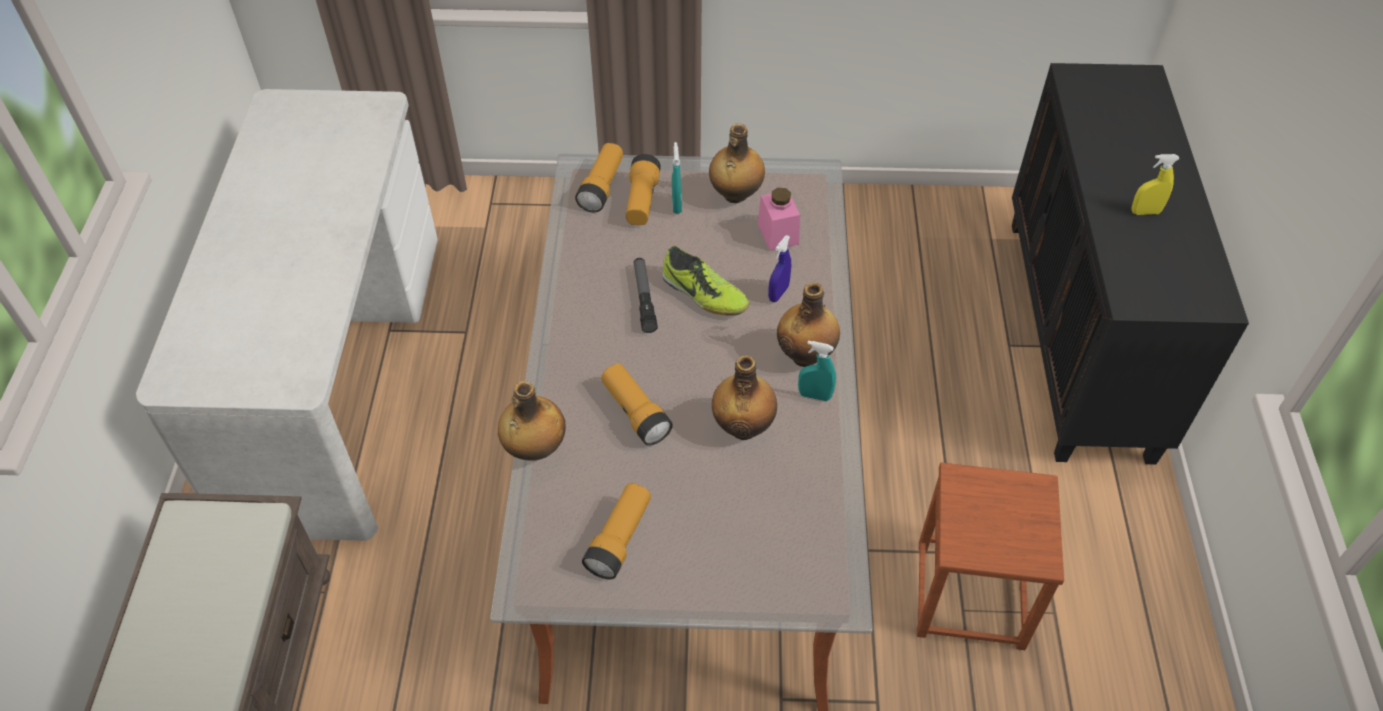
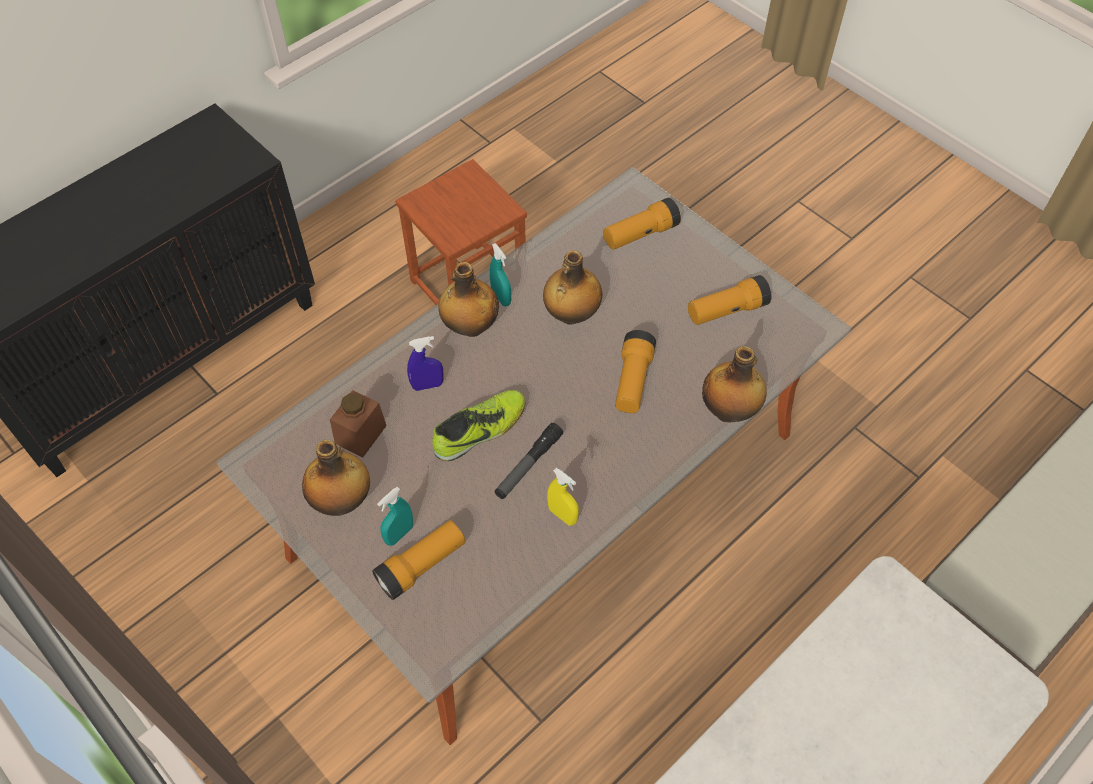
camera: 135 degrees left, 5 degrees up
(602, 187) = (436, 615): flashlight -> flashlight (640, 234)
(704, 294) = (480, 430): shoe -> shoe turned 60 degrees clockwise
(778, 234) = (360, 434): pink jar -> brown jar
(1145, 212) = (136, 199): yellow spray bottle -> yellow spray bottle (562, 515)

